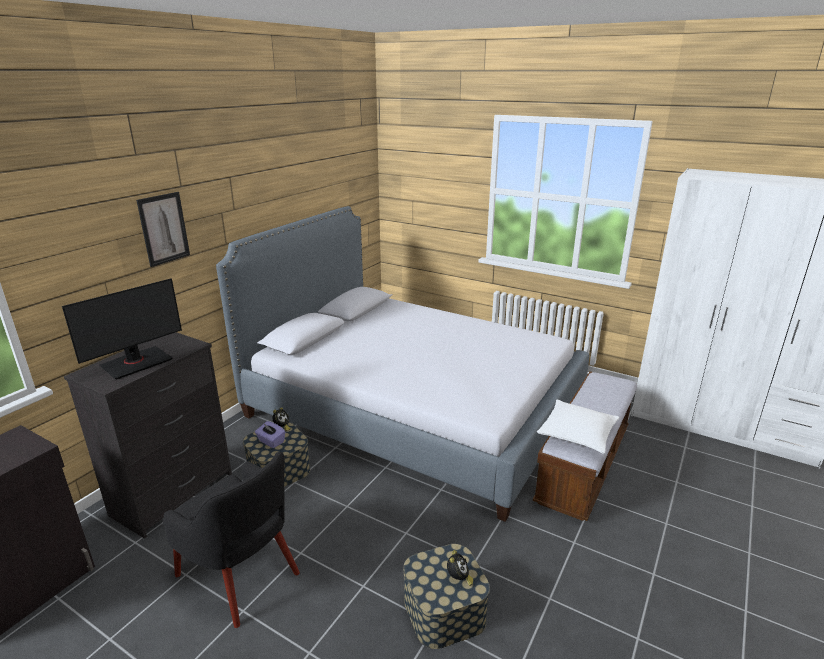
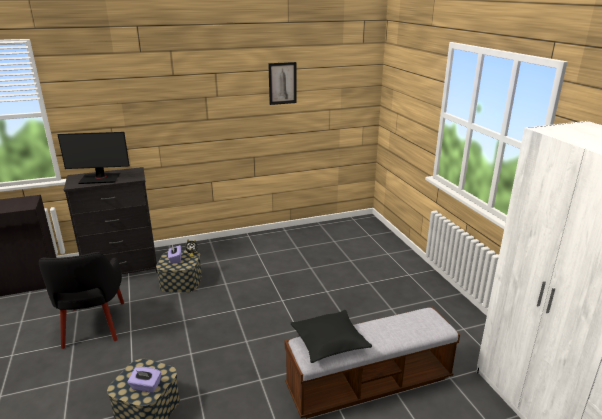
camera: 40 degrees right, 0 degrees up
(164, 228) = (155, 101): picture -> picture (282, 83)
(413, 409) = (304, 282): bed -> none
(458, 579) = (146, 386): alarm clock -> purple tissue box
(577, 433) = (329, 342): white pillow -> black pillow

